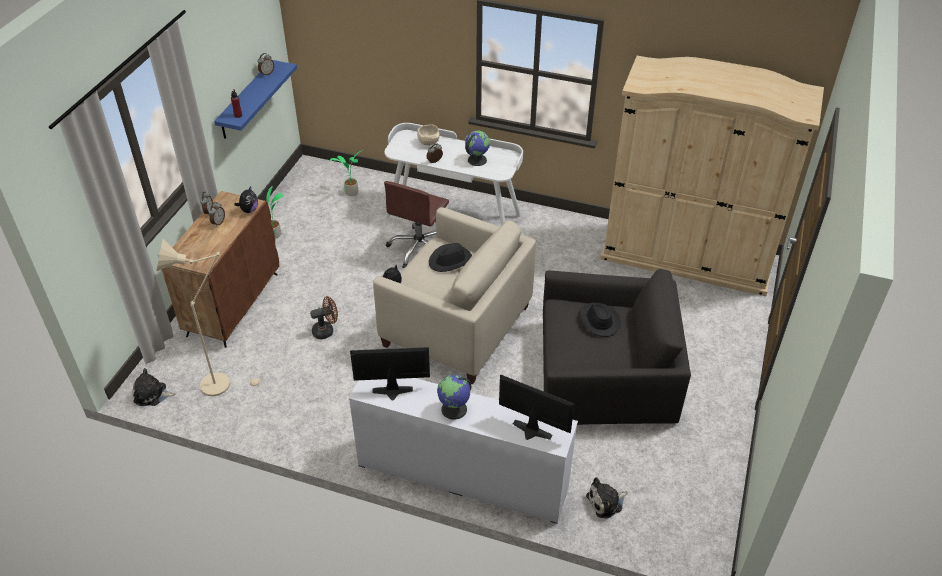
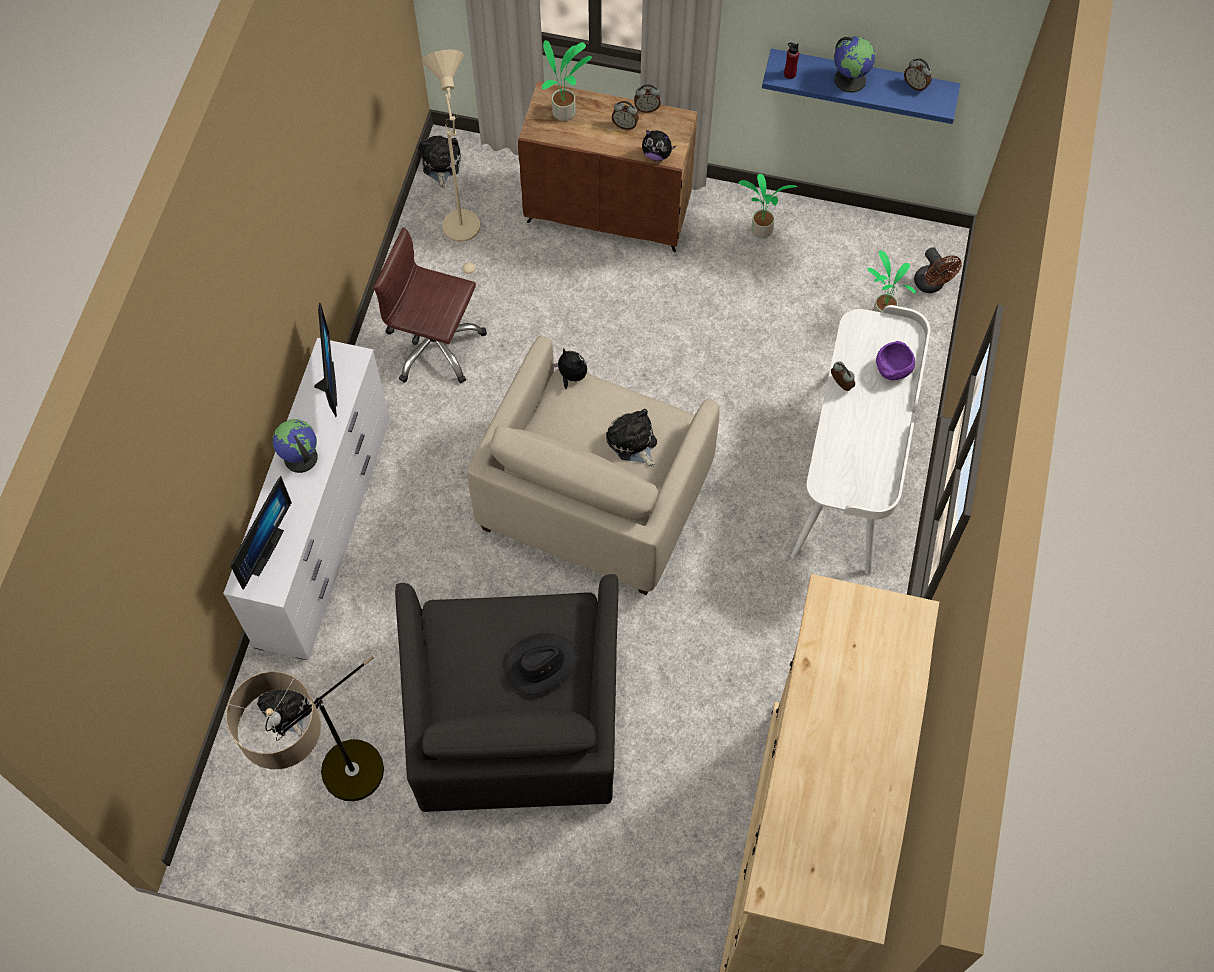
camera: 85 degrees right, 20 degrees up
(195, 249) = (565, 113): none -> potted plant
(326, 330) = (569, 333): brown fan -> brown fan (931, 285)
(419, 248) = (760, 429): brown office chair -> brown office chair (434, 346)
(429, 143) = (892, 371): beige bowl -> purple bowl
(450, 260) = (632, 442): black hat -> plush toy
(477, 160) = (857, 446): globe -> globe (850, 79)
(667, 471) = (338, 792): none -> floor lamp

